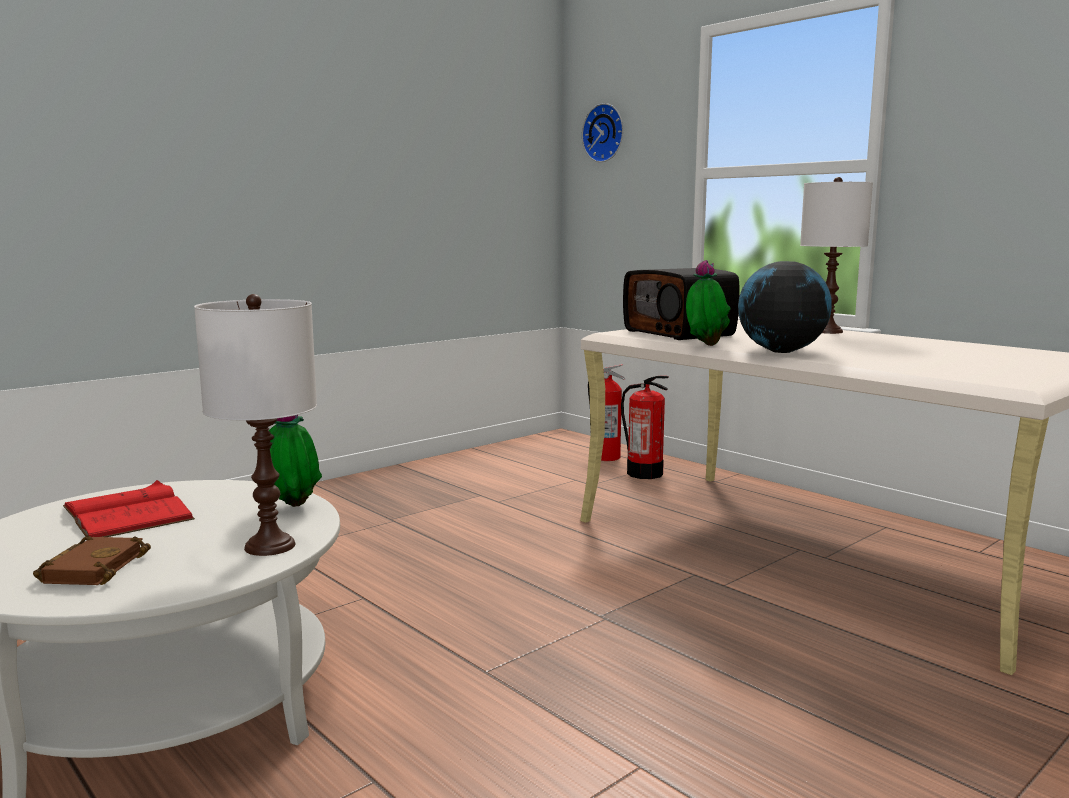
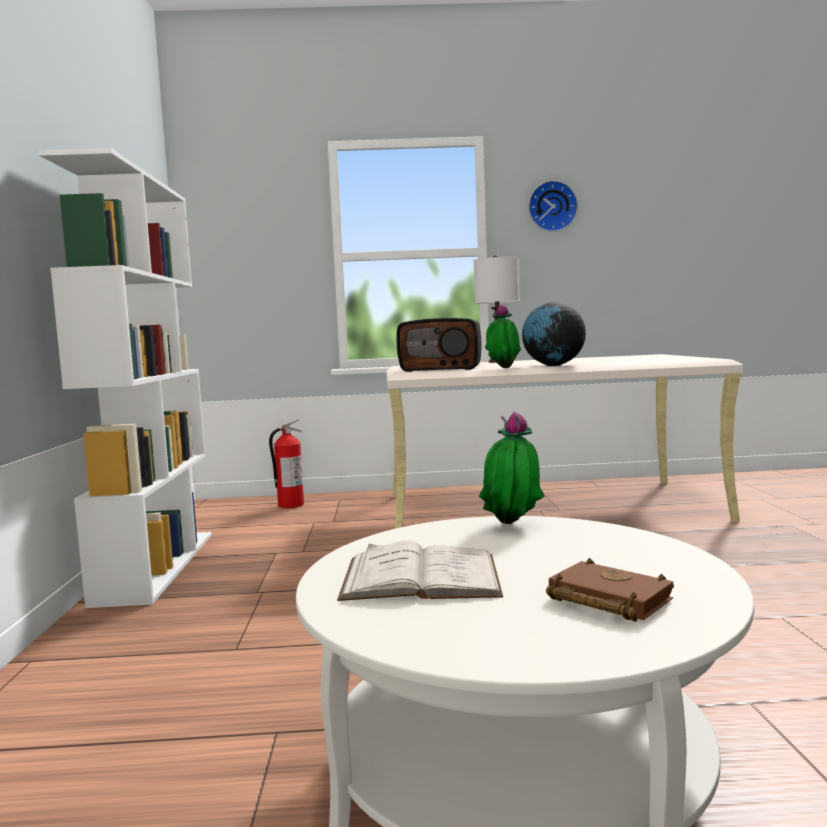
camera: 50 degrees left, 5 degrees down
(127, 513) = (421, 576): red book -> white book
(269, 546) = (616, 540): white table lamp -> none
(400, 475) = (156, 566): none -> white bookcase
(605, 133) = (228, 221): wall clock -> wall clock (552, 207)
(644, 473) = (346, 505): fire extinguisher -> none

